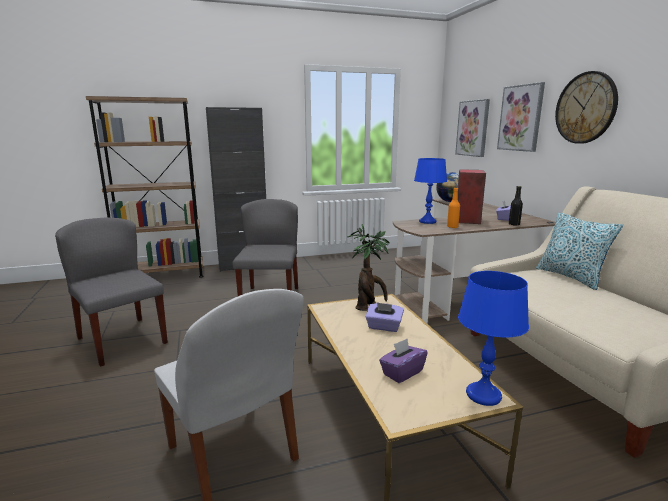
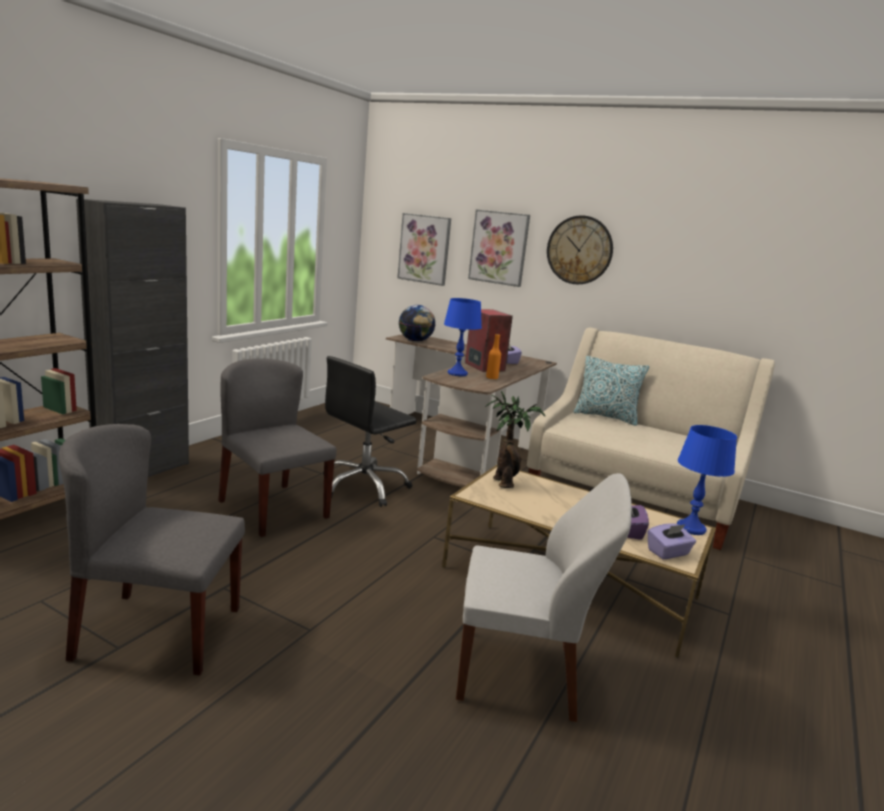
camera: 45 degrees left, 0 degrees up
(343, 299) = (364, 487): none -> black office chair
(384, 327) = (552, 498): purple tissue box -> purple tissue box (668, 553)
(514, 224) = (529, 368): black bottle -> none

